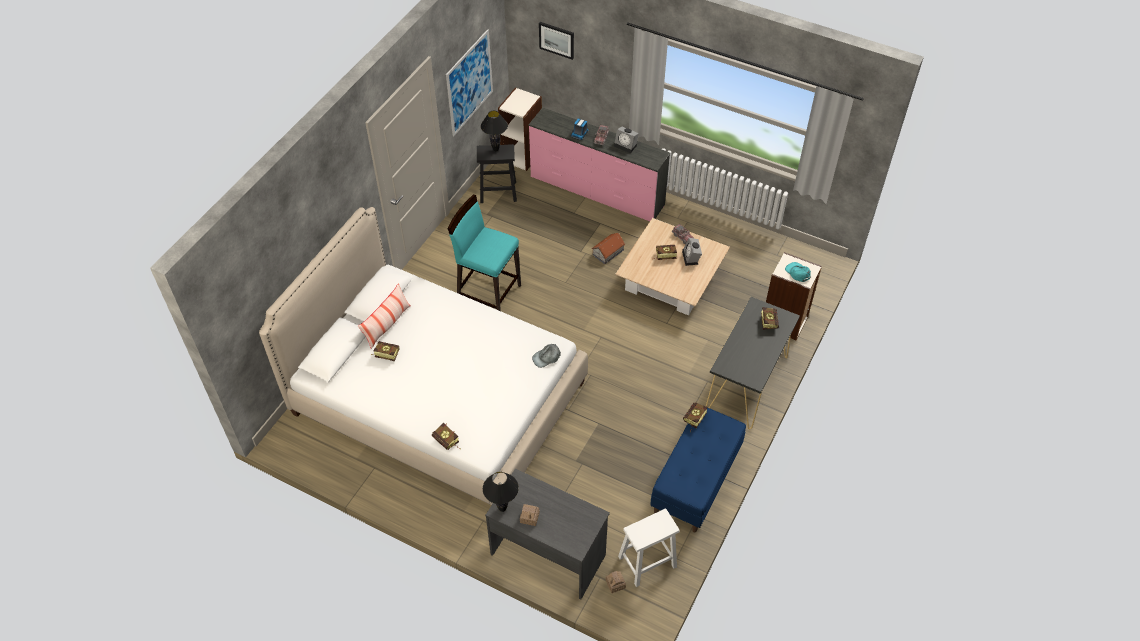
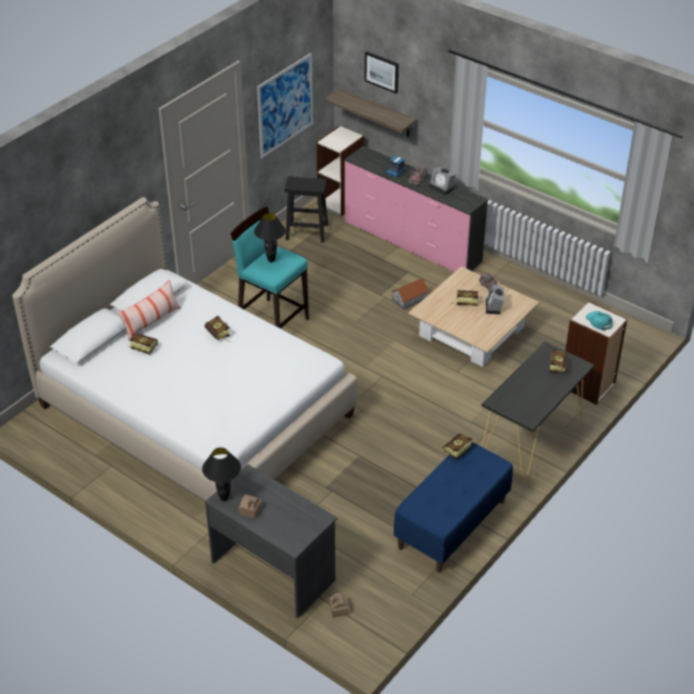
camera: 10 degrees right, 10 degrees down
(448, 443) = (184, 434): book -> book (219, 336)
(495, 150) = (306, 181): black table lamp -> black table lamp (271, 260)
(546, 357) = (309, 370): grey cap -> none
(553, 76) = (377, 113): none -> shelf
(646, 562) = (378, 593): white stool -> none

